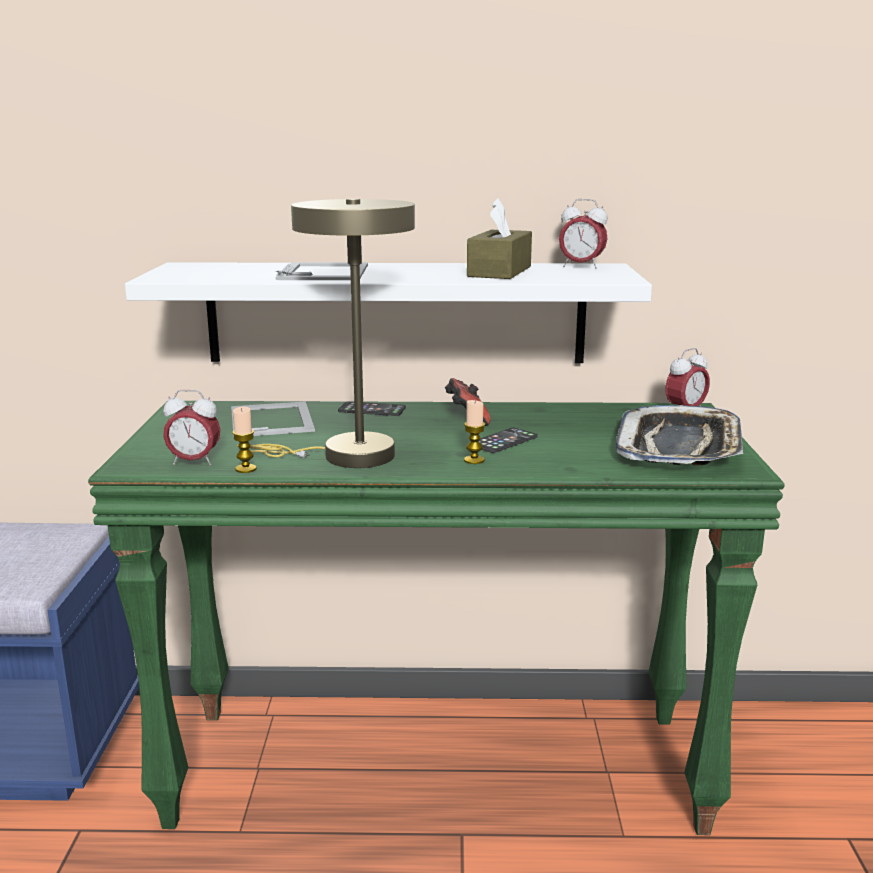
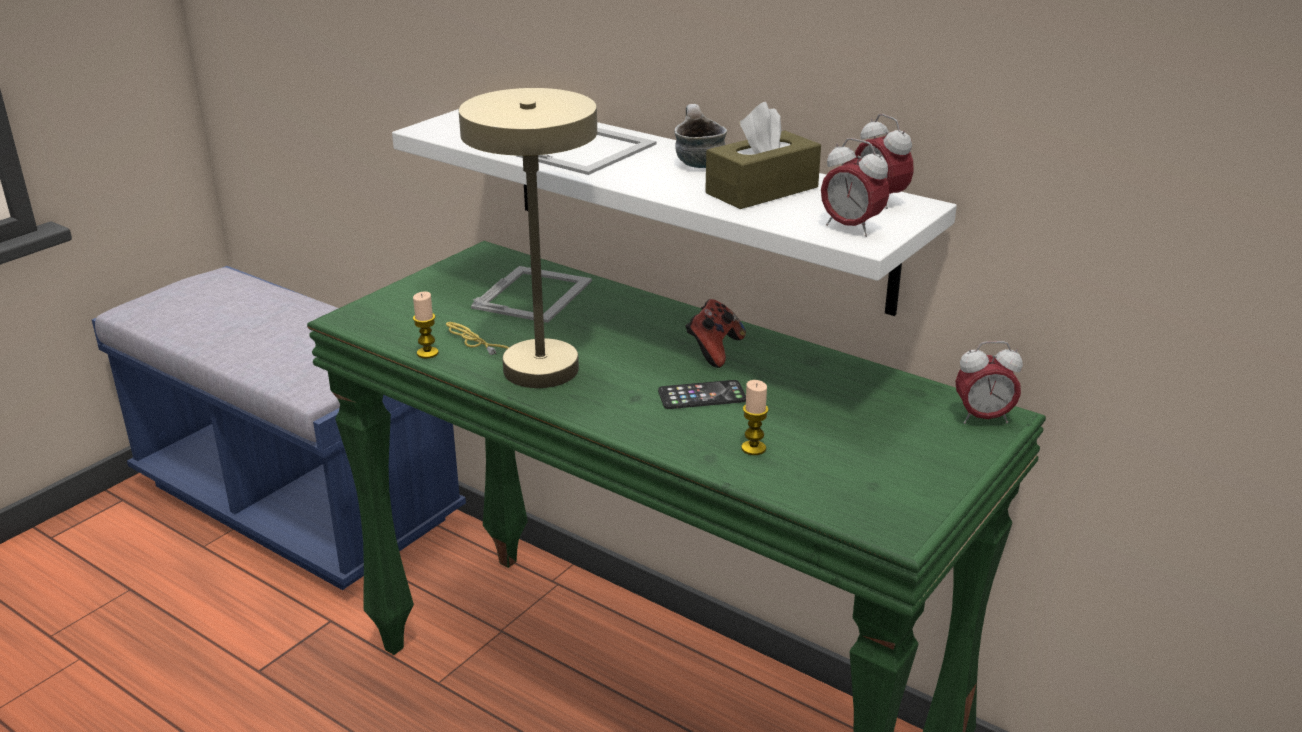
camera: 35 degrees right, 10 degrees up
(194, 462) = (400, 330): alarm clock -> alarm clock (851, 228)
(372, 410) = (640, 308): phone -> none
(420, 268) = (696, 162): none -> mug
(474, 460) = (633, 412): candle -> candle (753, 448)
(680, 447) = (878, 471): tray -> none

